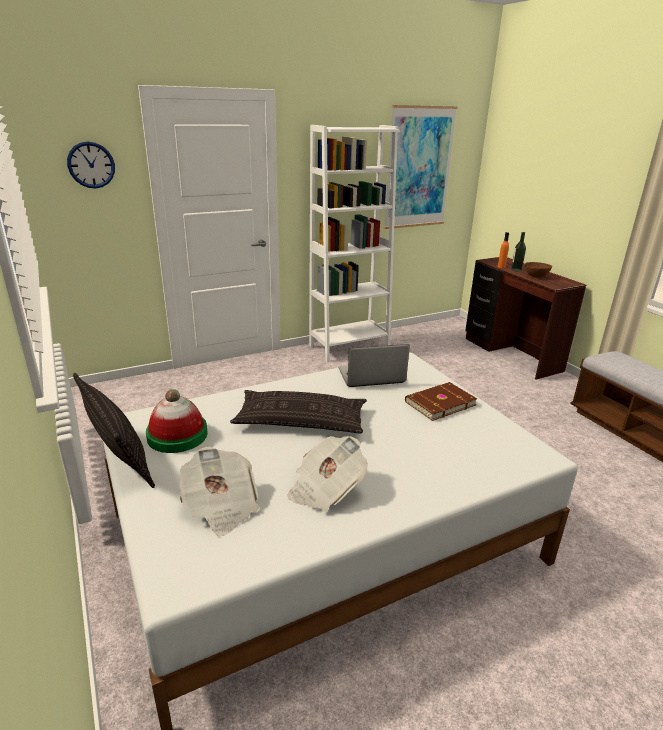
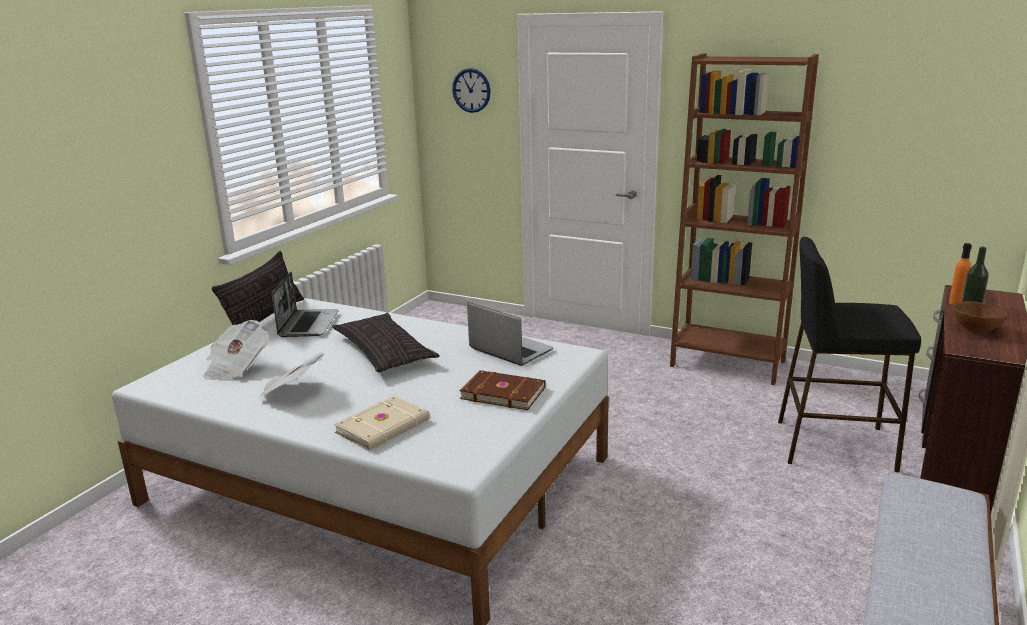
camera: 55 degrees right, 5 degrees down
(177, 435) = (308, 324): hat -> laptop
(349, 347) = (727, 363): white bookcase -> brown bookcase
(418, 168) = (898, 121): picture -> none
(448, 466) = (384, 427): none -> beige book
(464, 367) = (833, 445): none -> black stool

